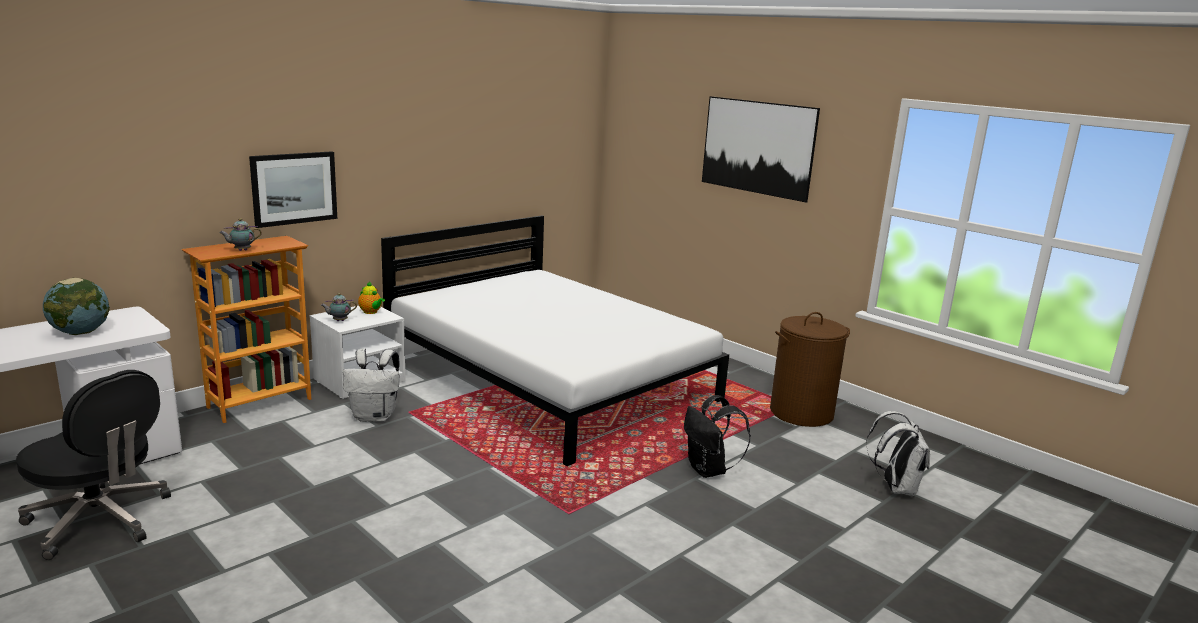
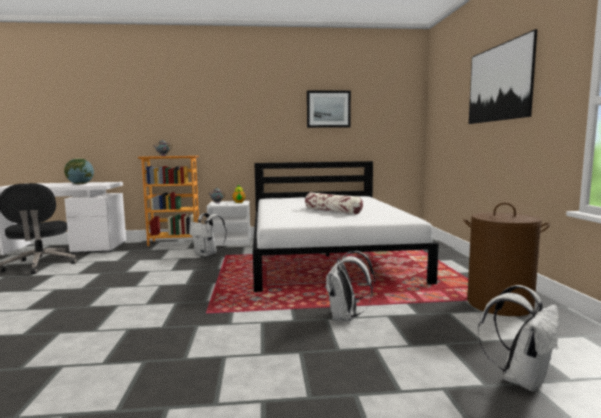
camera: 40 degrees right, 10 degrees down
(294, 188) = (204, 131): picture -> picture (328, 109)
(581, 323) = (333, 211): none -> pillow
(709, 470) = (346, 317): black backpack -> white backpack

